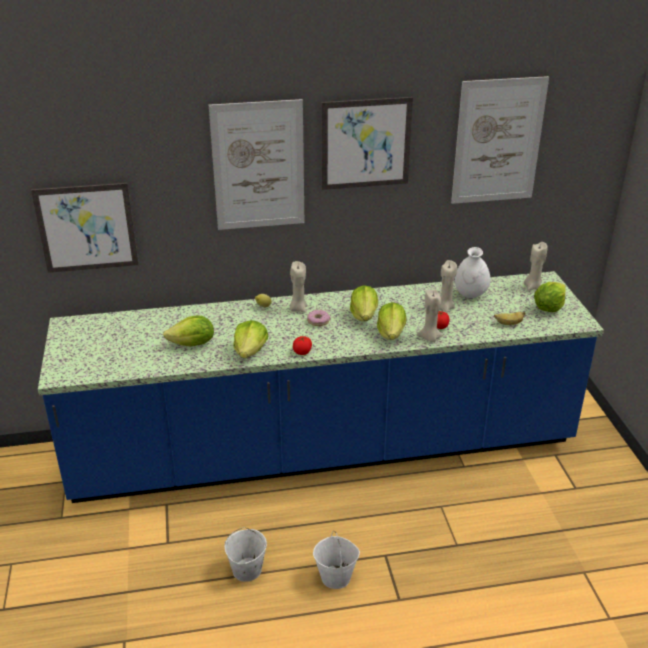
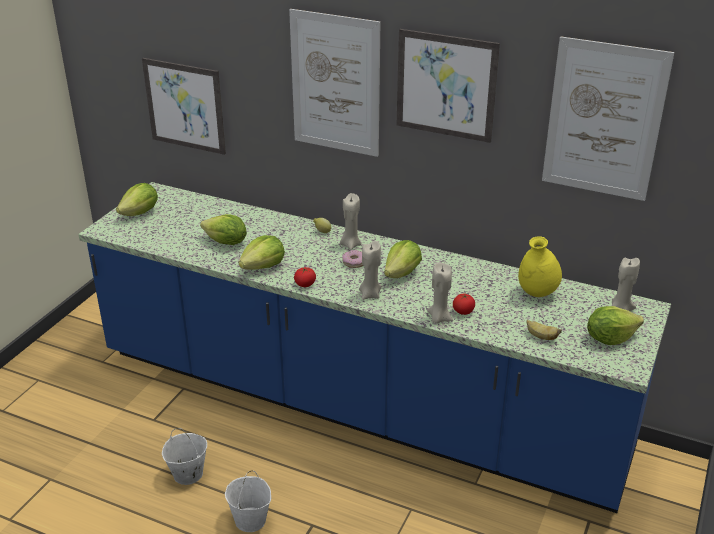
camera: 35 degrees right, 0 degrees up
(391, 334) = (406, 299): lettuce -> lettuce (140, 213)
(444, 307) = (493, 295): beige candle -> beige candle (370, 294)
(470, 295) = (537, 293): white vase -> yellow vase

